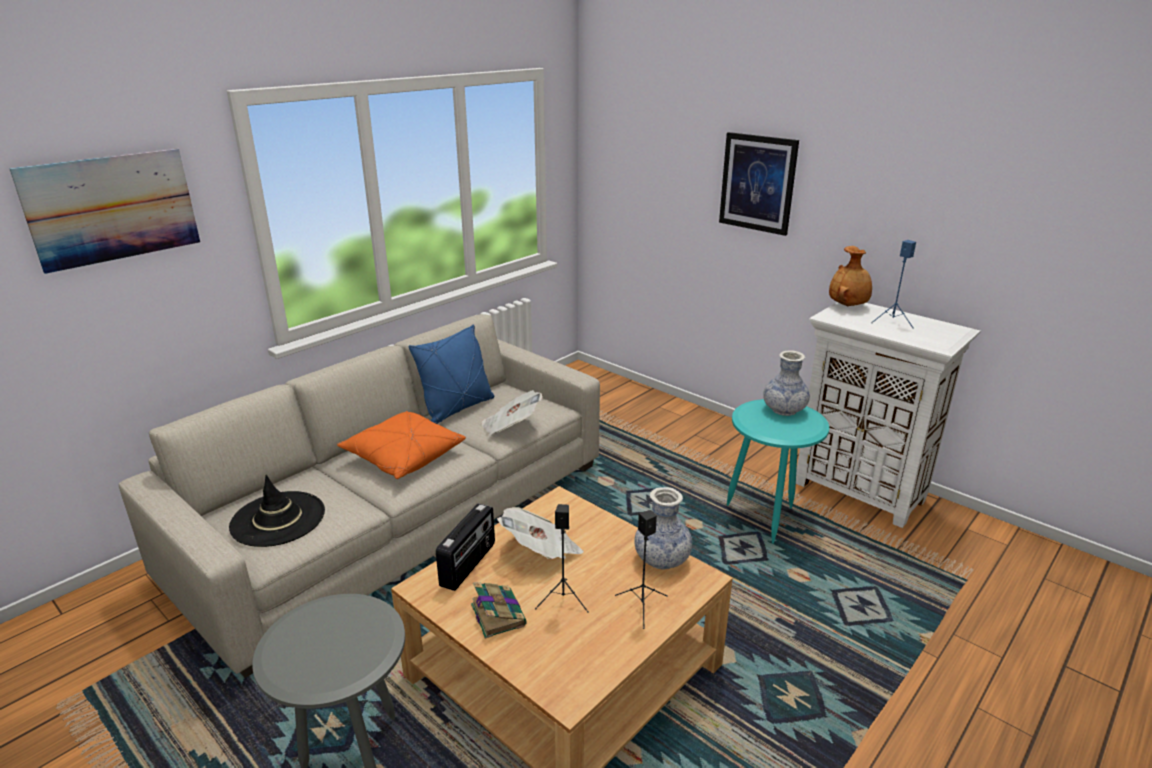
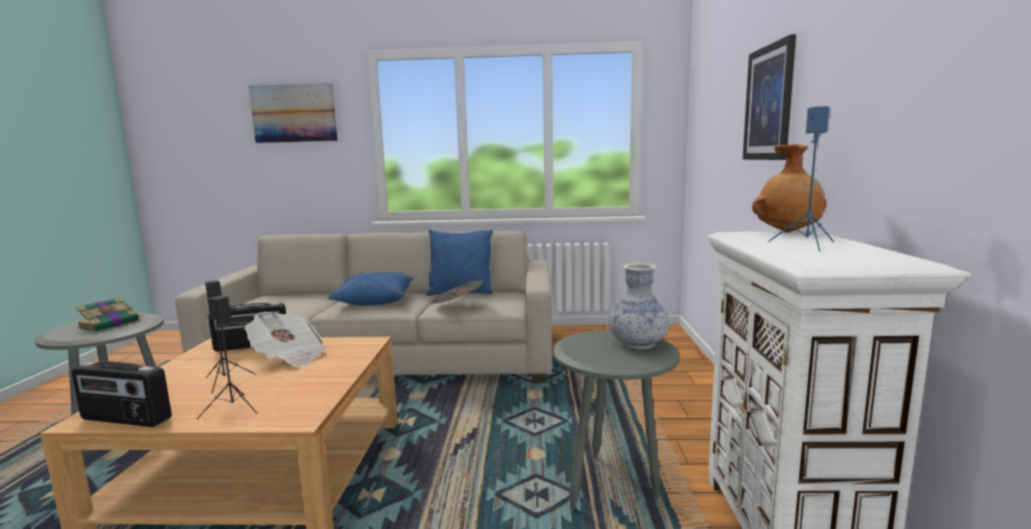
camera: 50 degrees right, 15 degrees down
(278, 519) = (270, 302): black hat -> none
(403, 457) = (375, 300): orange pillow -> blue pillow
(497, 614) = (193, 369): book -> book (110, 324)
(598, 671) = (125, 419): none -> radio
(662, 559) = (316, 395): vase -> none
(766, 517) = (613, 488): turquoise side table -> grey side table

